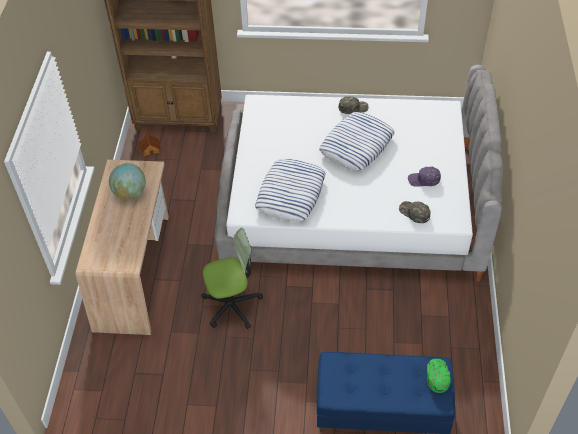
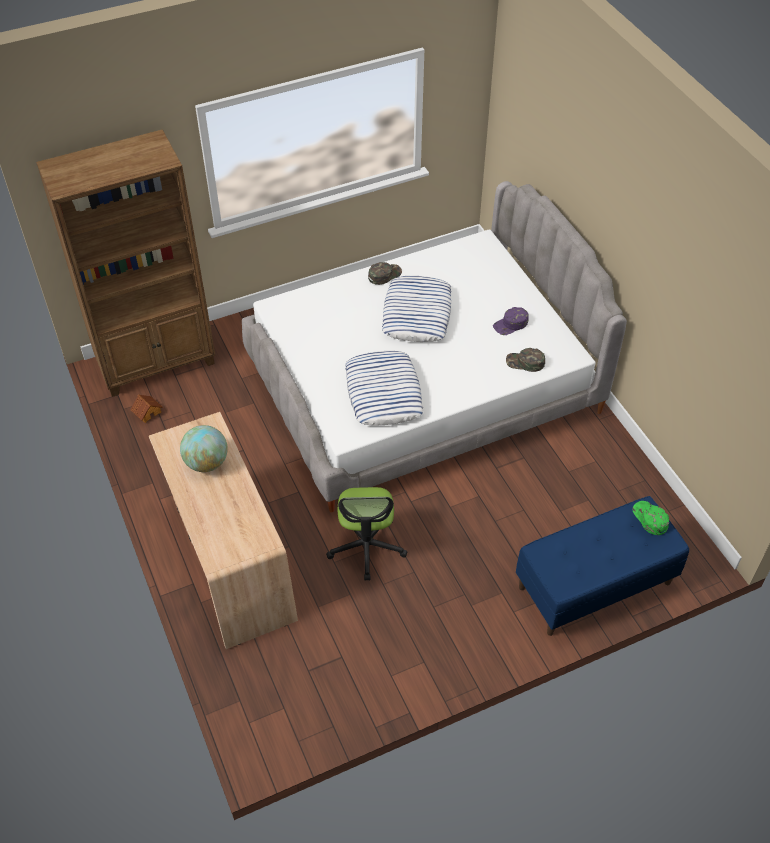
camera: 30 degrees left, 0 degrees up
(232, 305) = (366, 547): office chair -> office chair turned 135 degrees clockwise

